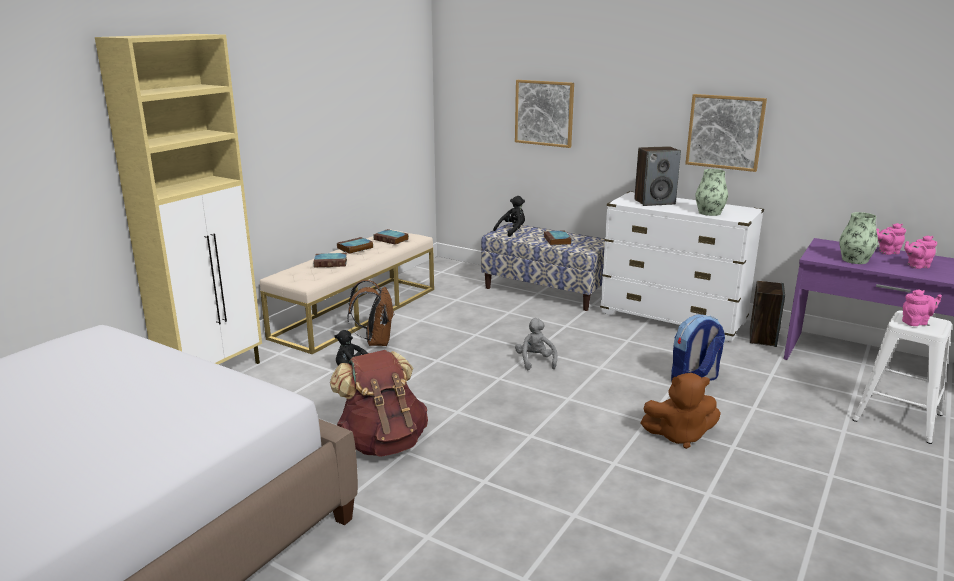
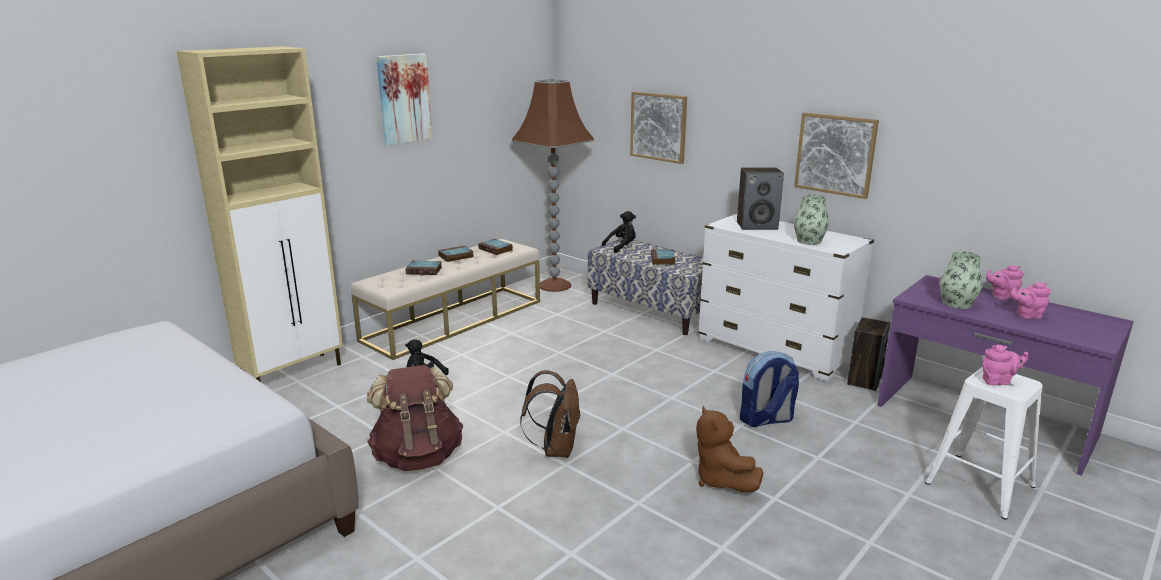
camera: 10 degrees right, 0 degrees up
(303, 89) = (404, 99): none -> picture
(376, 342) = (458, 352): brown backpack -> brown backpack (556, 449)
(440, 274) = (553, 285): none -> brown floor lamp
(535, 361) = (607, 386): grey plush toy -> none
(679, 435) = (721, 480): brown plush toy -> brown plush toy turned 60 degrees clockwise

